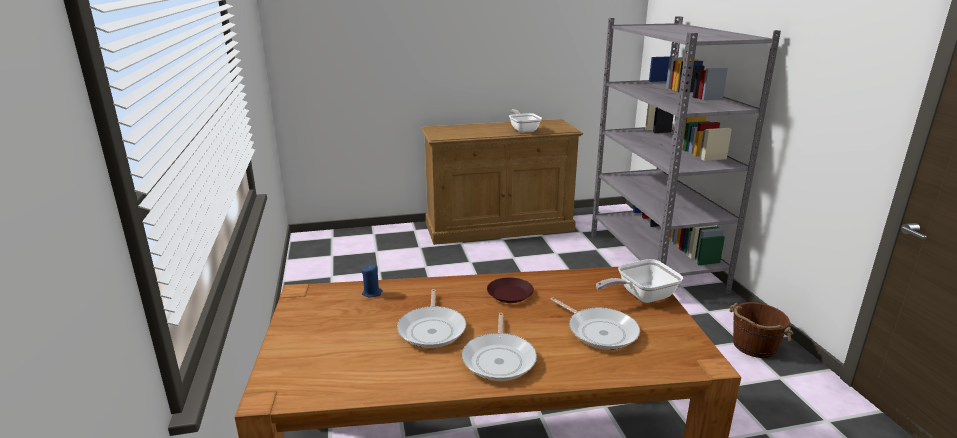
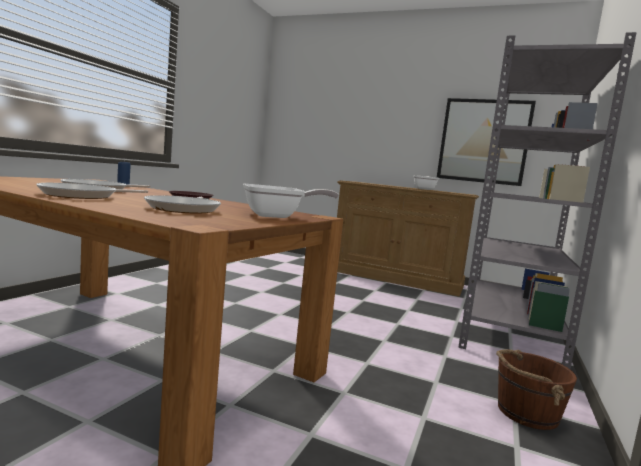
camera: 35 degrees right, 15 degrees down
(561, 60) = (483, 141): none -> picture
(641, 296) = (278, 216): frying pan -> frying pan turned 150 degrees clockwise

